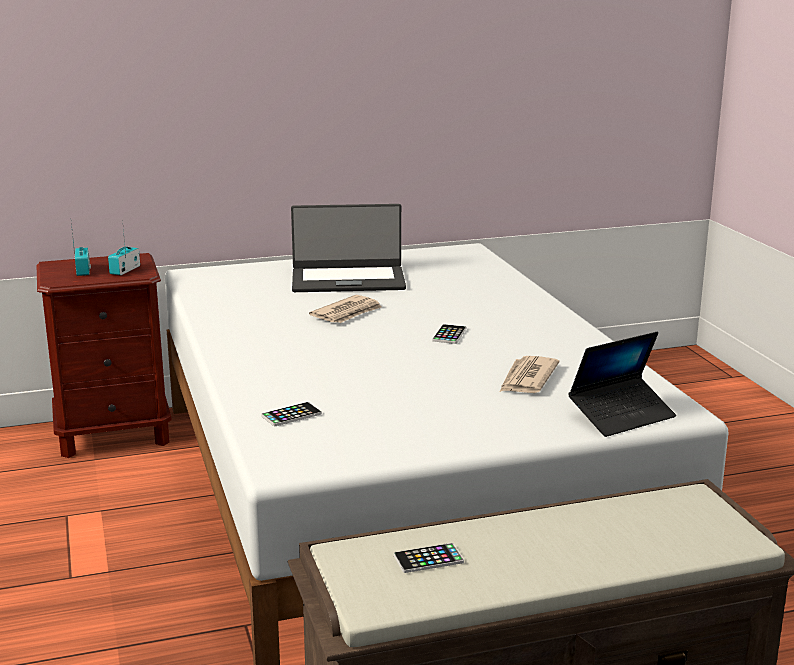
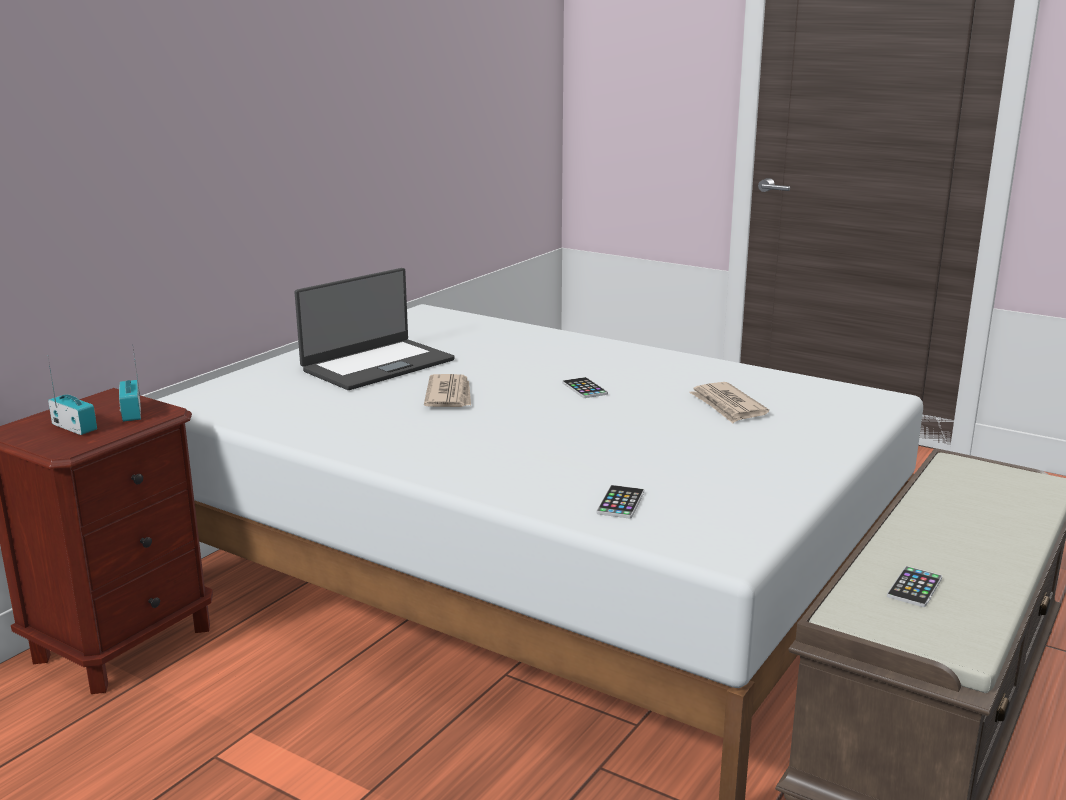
camera: 40 degrees left, 0 degrees up
(621, 416) = (853, 412): laptop -> none

